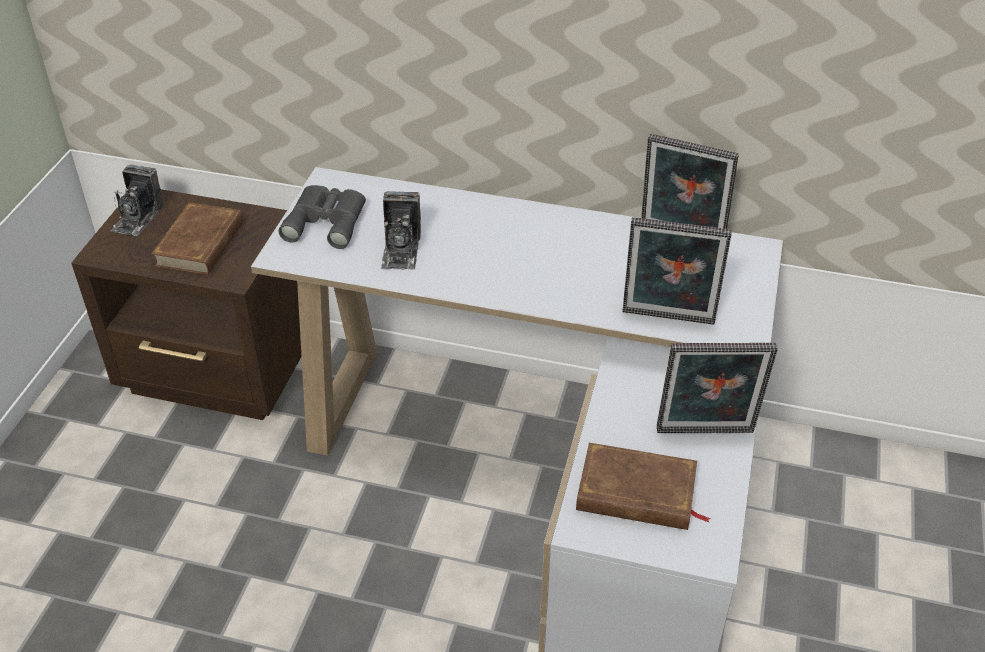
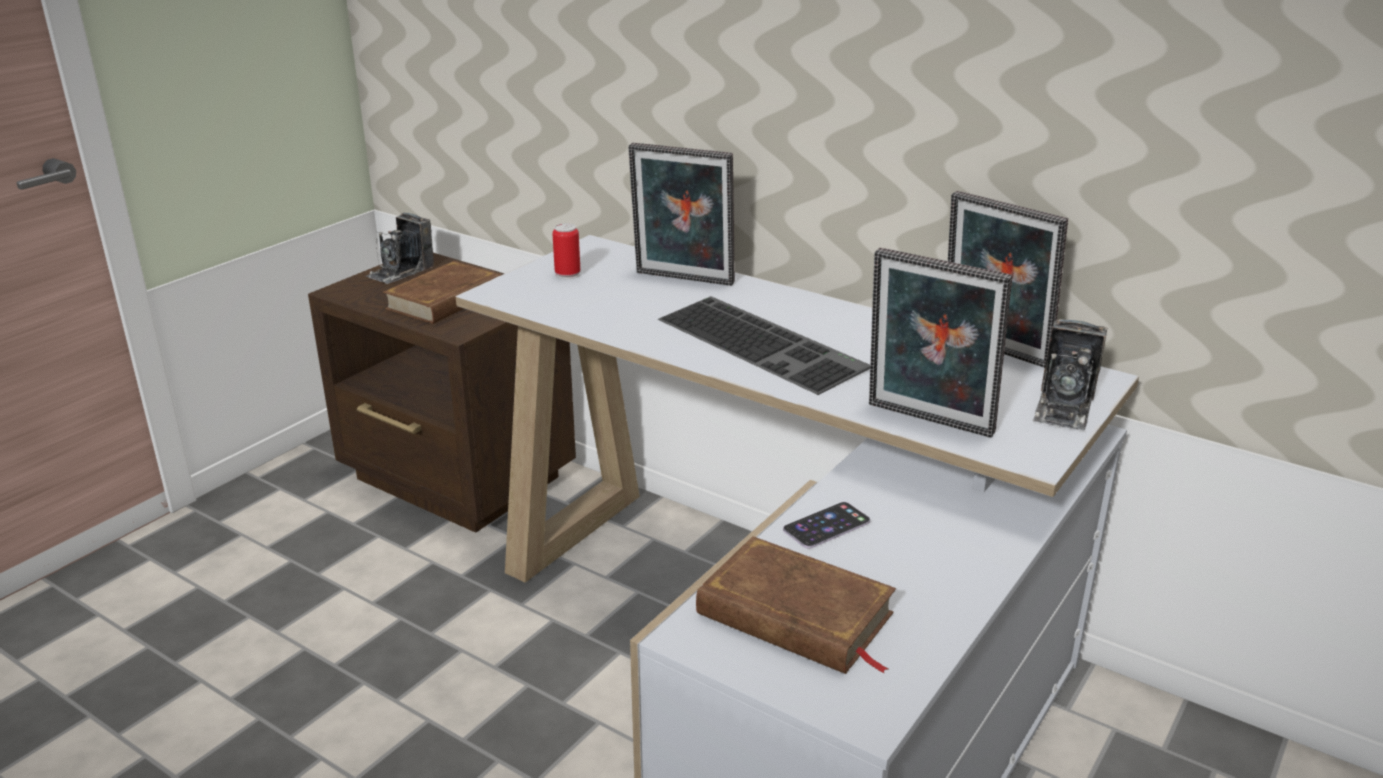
camera: 20 degrees right, 15 degrees down
(327, 220) = (567, 274): grey binoculars -> can
(401, 249) = (631, 308): camera -> camera (1064, 406)
(520, 266) = (764, 343): none -> keyboard
(621, 413) = (826, 526): none -> phone
(705, 434) = (934, 573): picture frame -> picture frame (682, 280)

